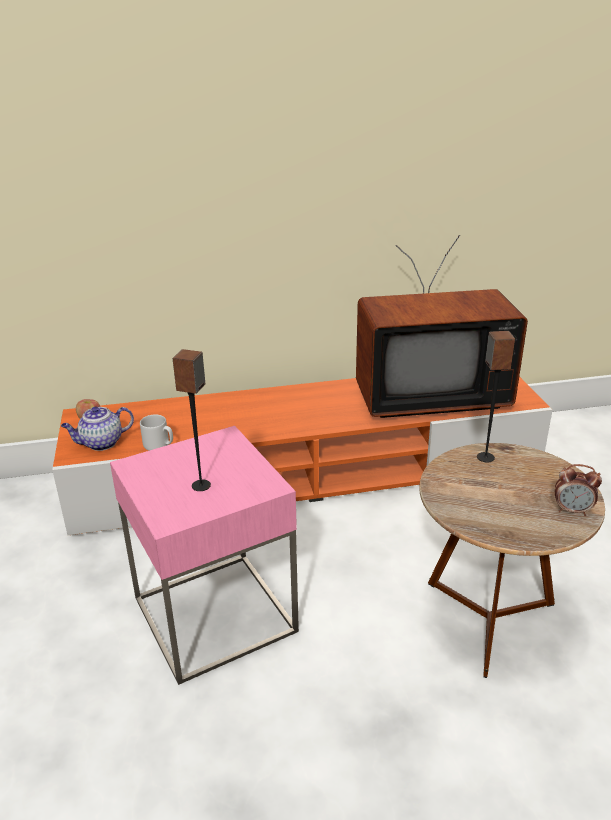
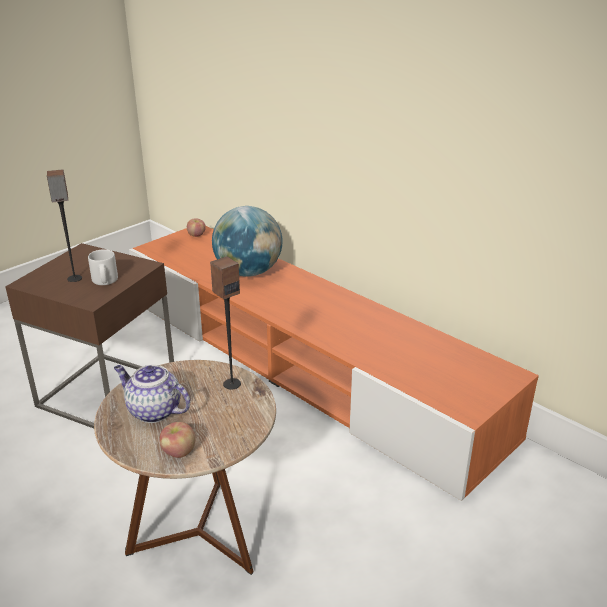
camera: 55 degrees right, 0 degrees up
(101, 443) = (172, 250): teapot -> teapot (153, 411)
(159, 445) = (189, 269): grey mug -> grey mug (105, 281)
(214, 416) = (248, 272): none -> globe
(215, 614) = (107, 393): pink side table -> brown side table
(427, 396) = (399, 351): television -> none
(572, 510) = (179, 452): alarm clock -> apple

